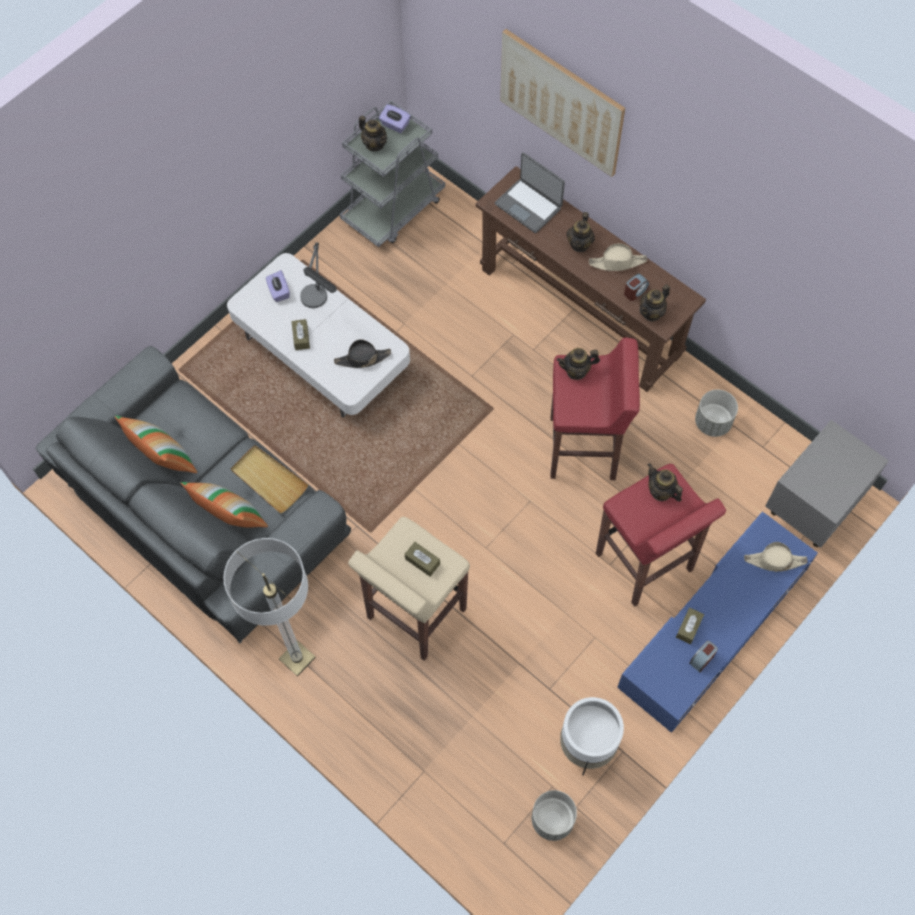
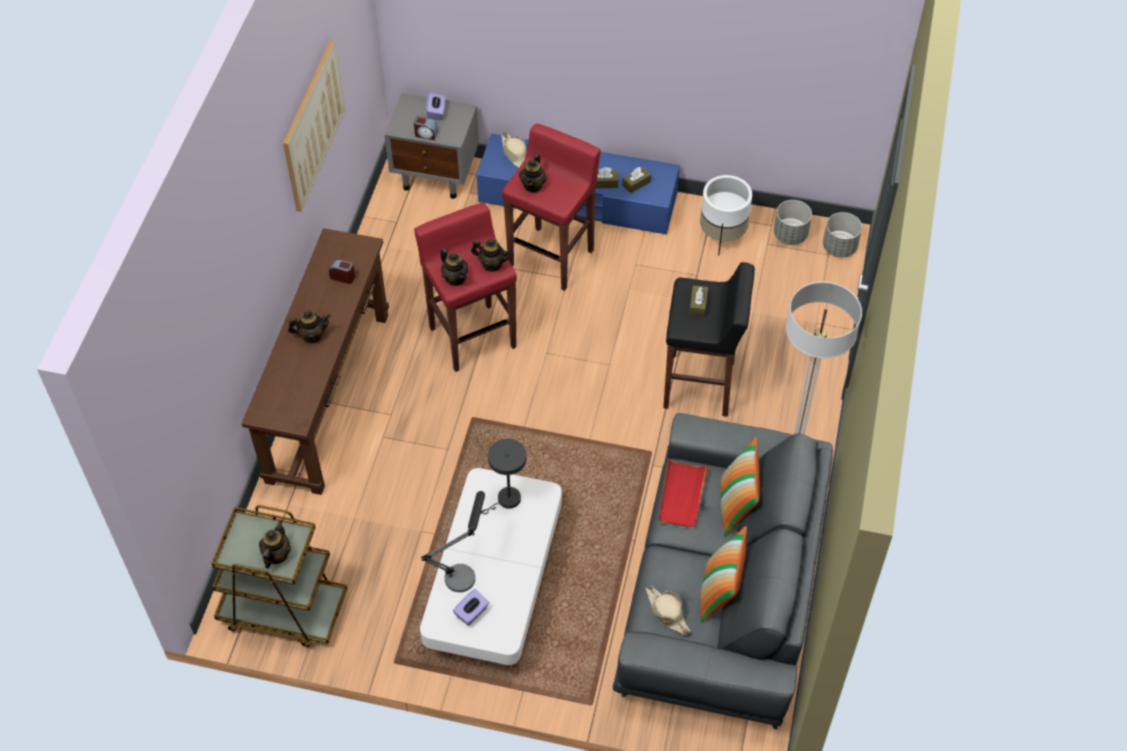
camera: 120 degrees left, 10 degrees down
(268, 480) = (682, 495): beige tray -> red tray
(301, 337) = (513, 564): brown tissue box -> brown tissue box (636, 183)
(362, 359) = (505, 501): black hat -> grey table lamp
(394, 208) = (282, 610): grey cart -> brown cart
(395, 125) = (240, 549): purple tissue box -> purple tissue box (436, 112)
(415, 614) = (700, 385): beige stool -> black stool
(529, 205) = (286, 391): laptop -> none
(561, 102) = (229, 299): picture -> picture (313, 125)
(617, 262) = (317, 300): beige hat -> beige hat (667, 612)
(652, 313) = (359, 257): teapot -> teapot (492, 264)
(702, 659) = (623, 167): alarm clock -> alarm clock (426, 134)
(713, 422) = (392, 261): grey planter -> grey planter (839, 247)

